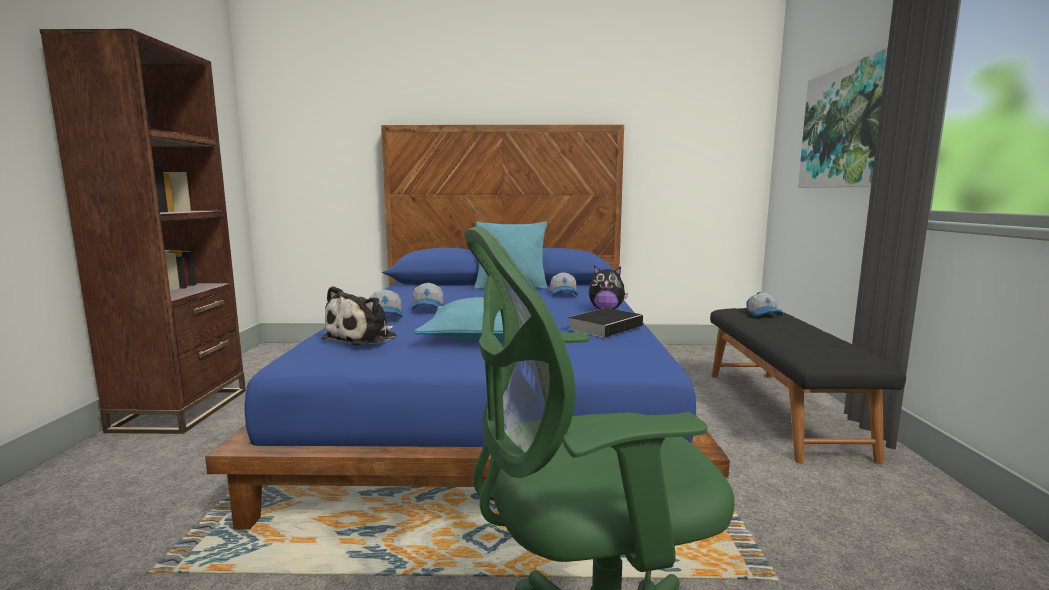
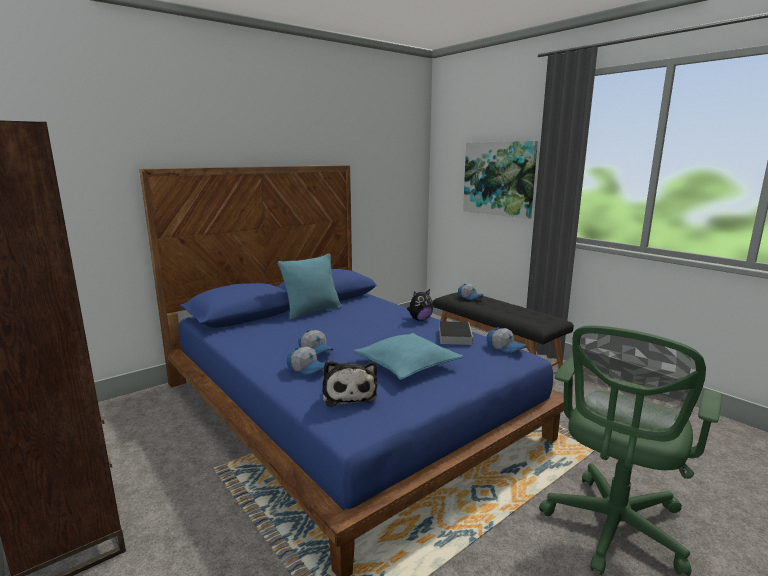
camera: 40 degrees left, 5 degrees up
(564, 294) = (365, 310): cap -> cap (505, 348)

